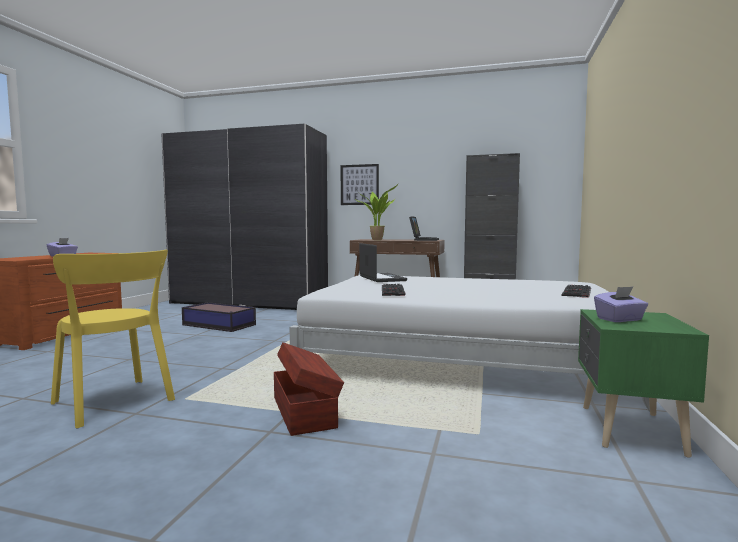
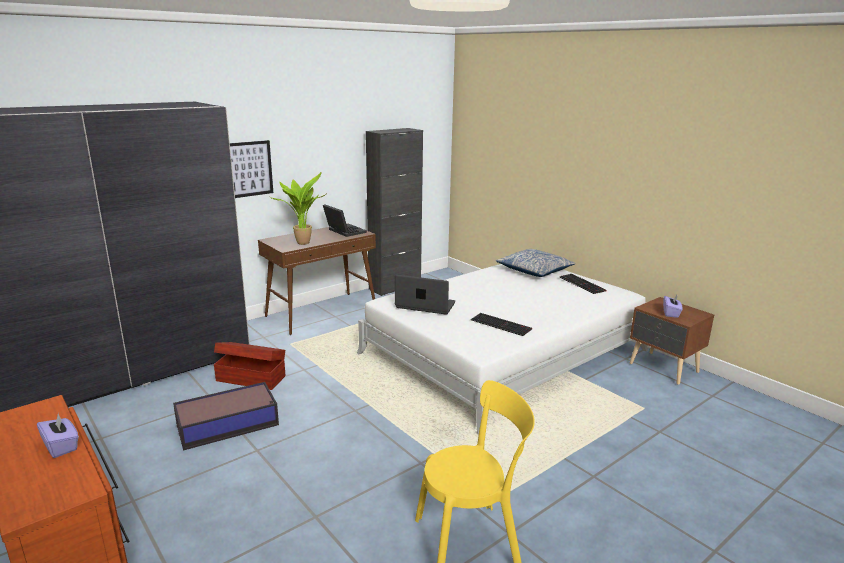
camera: 55 degrees left, 15 degrees up
(305, 411) = (567, 452): brown storage box -> brown storage box (251, 378)
(562, 285) = (534, 270): none -> pillow
(628, 430) = (664, 368): green nightstand -> brown nightstand

